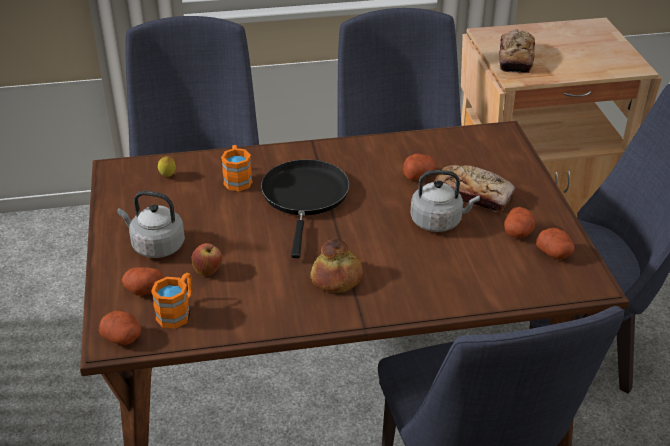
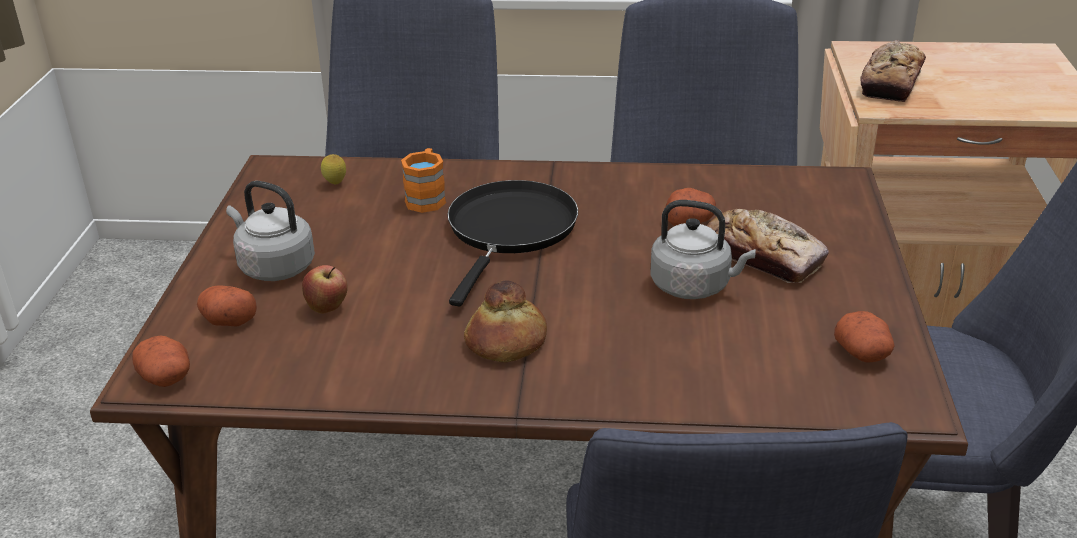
camera: 15 degrees right, 5 degrees down
(177, 312) = (258, 355): orange mug -> none
(518, 233) = (814, 317): potato -> none

